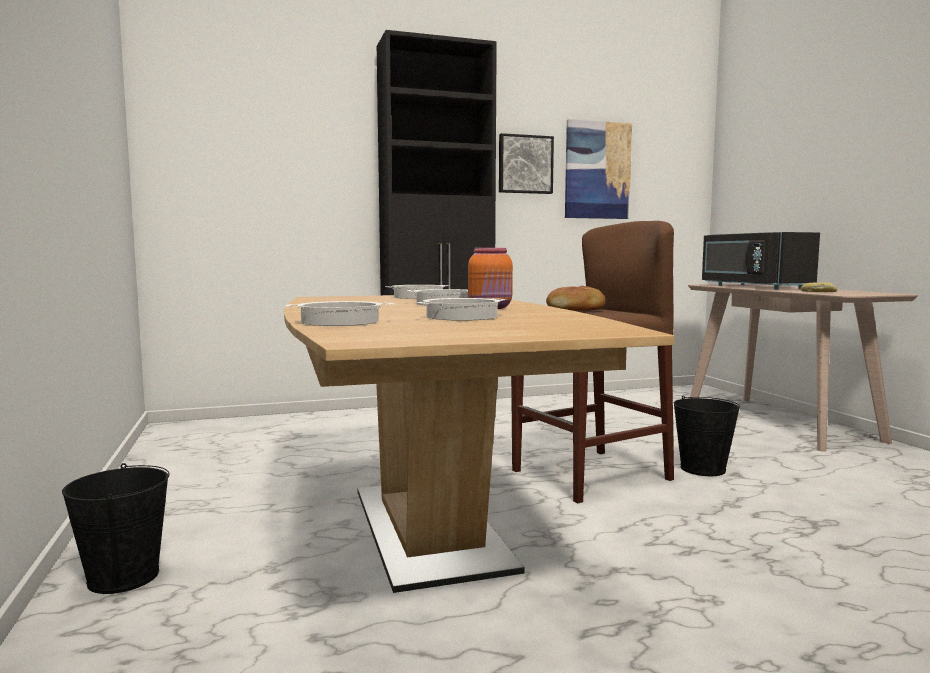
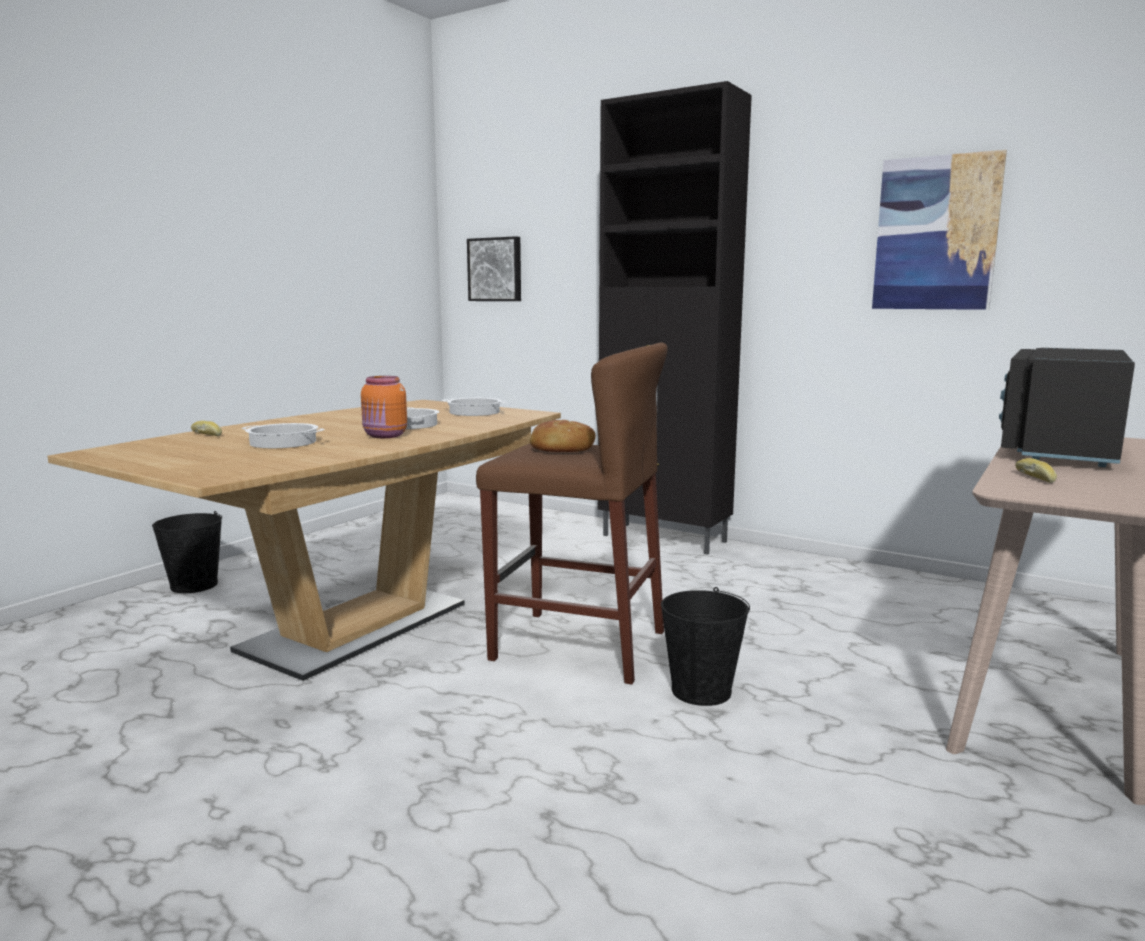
camera: 50 degrees right, 5 degrees up
(339, 322) = (208, 434): cooking pot -> bread
(525, 164) = (813, 234): picture -> picture (496, 269)

